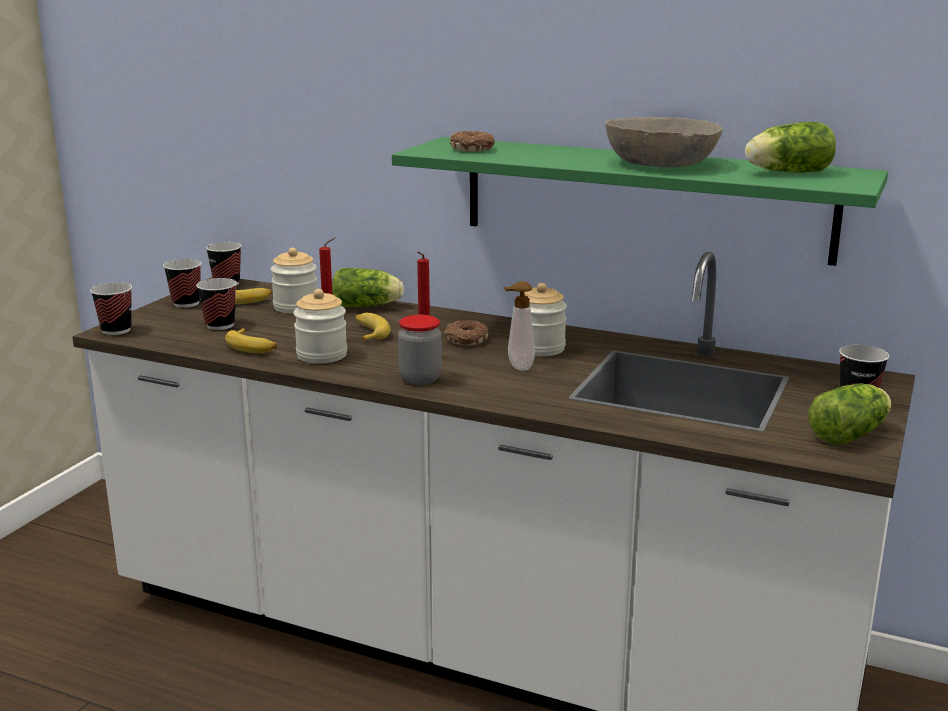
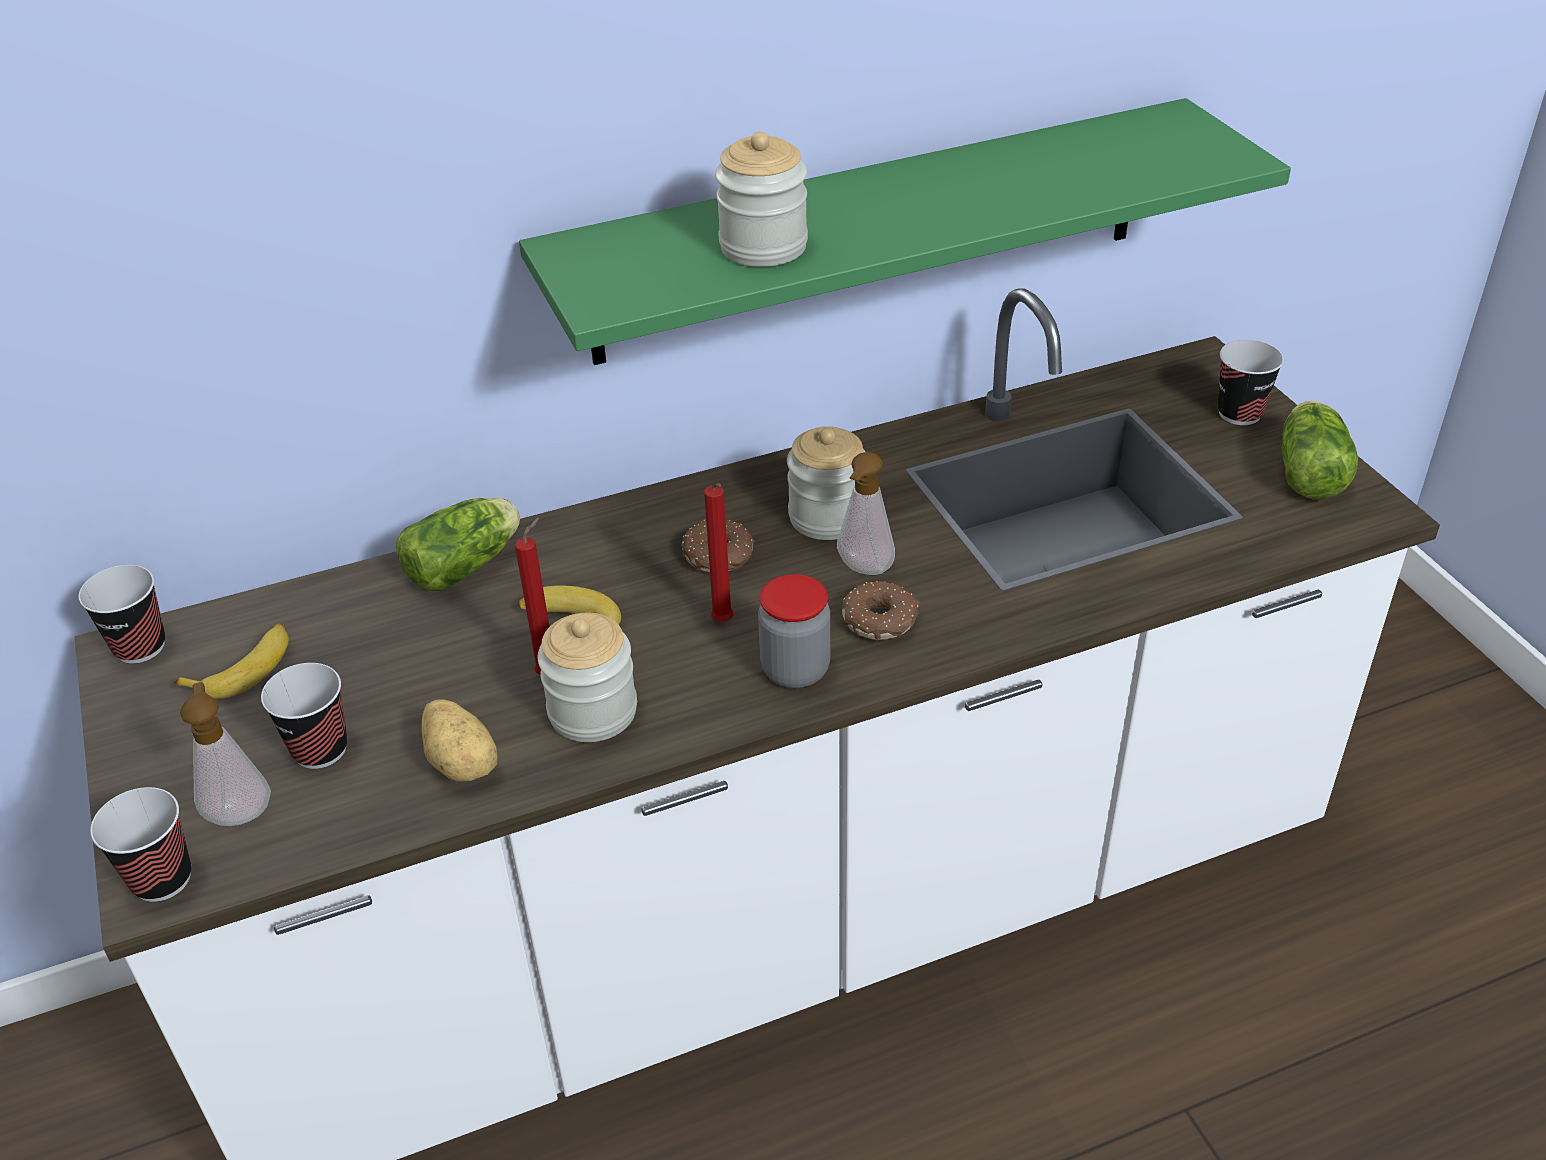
camera: 45 degrees left, 20 degrees up
(167, 327) = (239, 811): none -> soap dispenser
(186, 303) = (160, 736): cup -> none
(252, 347) = (463, 762): banana -> potato
(296, 307) = (362, 632): jar -> jar (763, 246)
(472, 149) = (658, 262): donut -> donut (881, 620)
(661, 163) = (958, 191): grey bowl -> none
(785, 172) = (1120, 152): lettuce -> none

